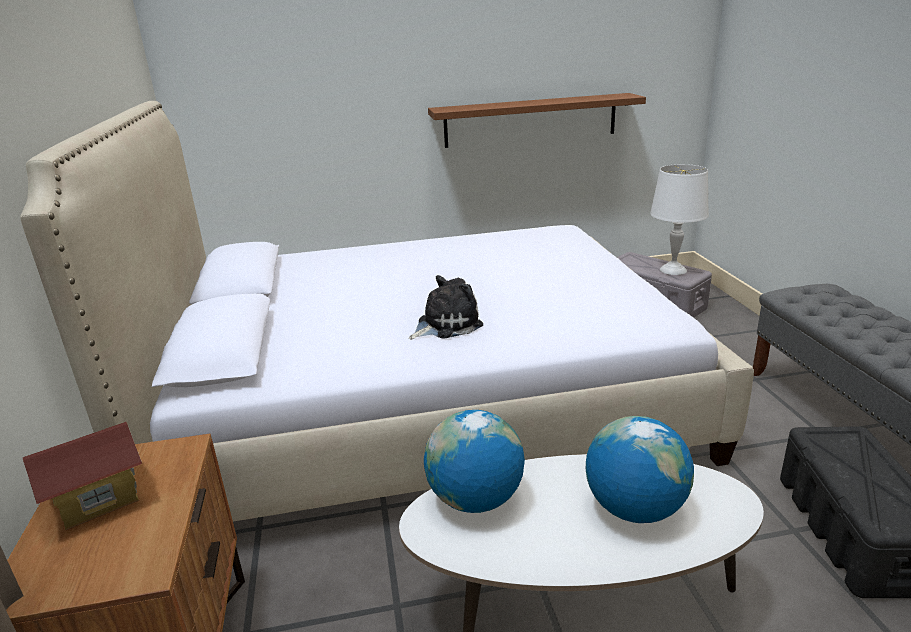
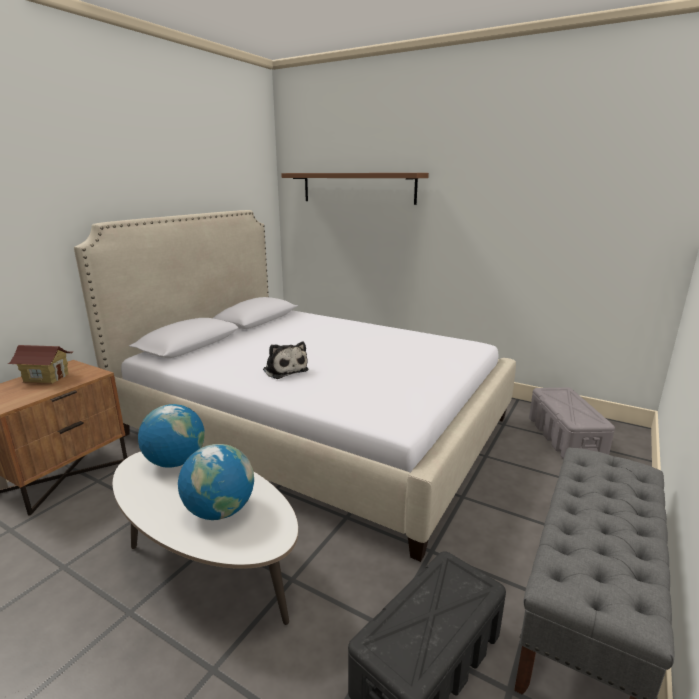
camera: 40 degrees right, 5 degrees down
(446, 325) = (284, 370): plush toy -> plush toy turned 45 degrees clockwise
(530, 120) = (500, 258): brown shelf -> brown shelf (357, 188)
(673, 270) = (580, 412): white table lamp -> none

